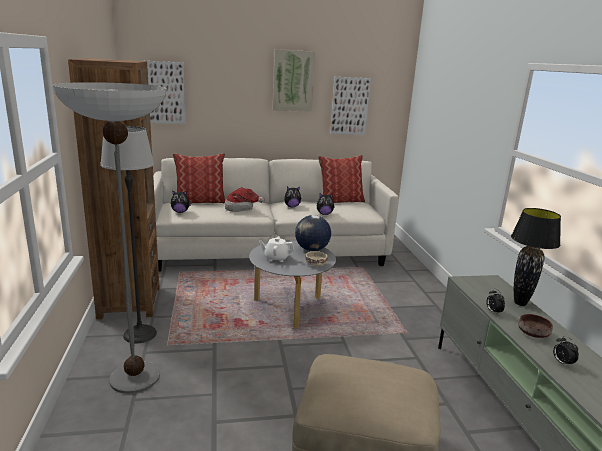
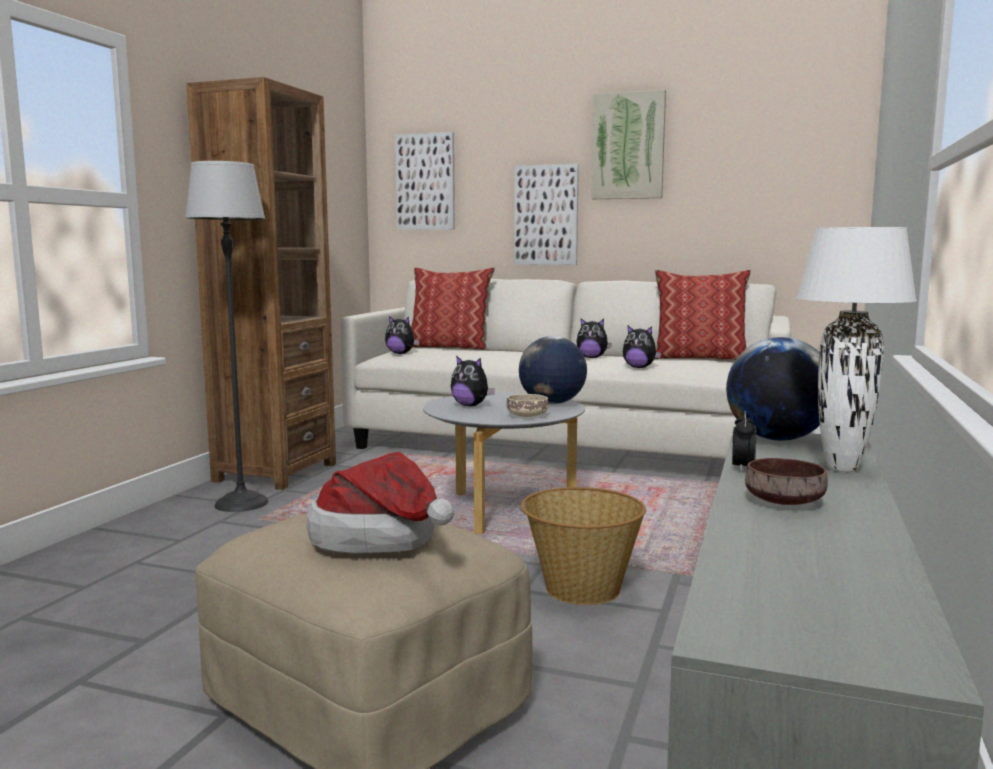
camera: 30 degrees right, 10 degrees down
(135, 377) = (170, 542): floor lamp -> none
(241, 208) = (499, 354): hat -> hat (382, 539)
(276, 258) = (470, 405): white teapot -> plush toy
(349, 106) = (739, 184): picture -> picture (546, 215)
(374, 353) = (581, 588): none -> basket
(474, 283) = (776, 439): none -> globe
(520, 303) = (841, 469): black table lamp -> white table lamp
(562, 363) = (772, 541): alarm clock -> none

